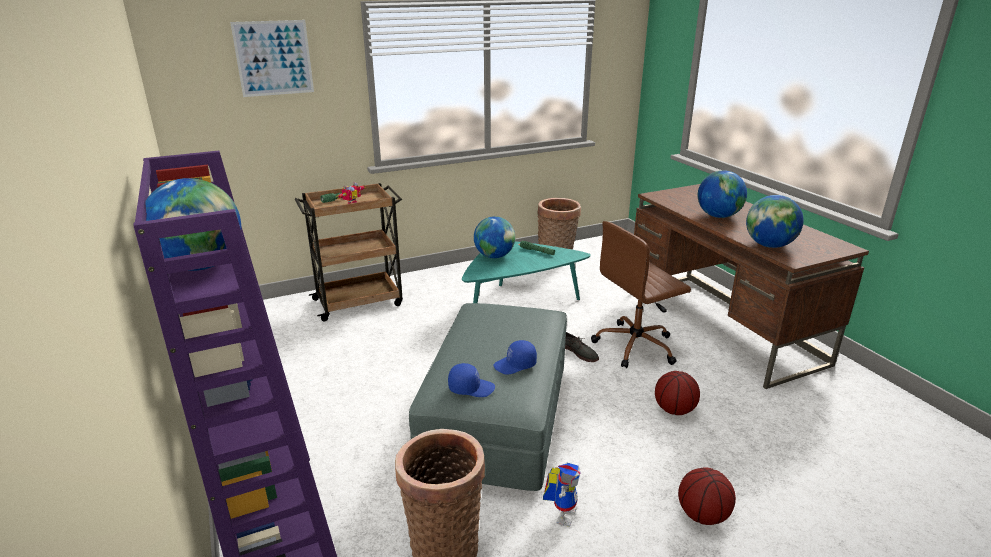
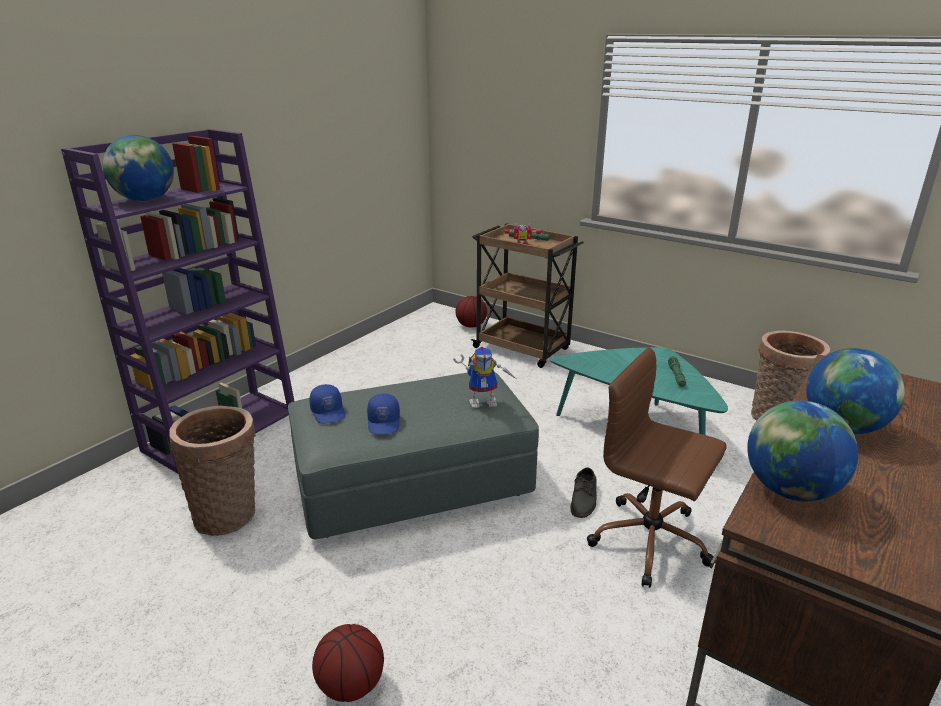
camera: 60 degrees right, 0 degrees up
(273, 58) = (518, 88): picture -> none
(494, 256) = (625, 357): globe -> none
(515, 365) = (384, 422): blue cap -> blue cap turned 135 degrees counterclockwise
(562, 512) = (301, 569): toy robot -> toy robot (484, 401)
(674, 410) = (539, 613): basketball -> basketball (471, 326)

